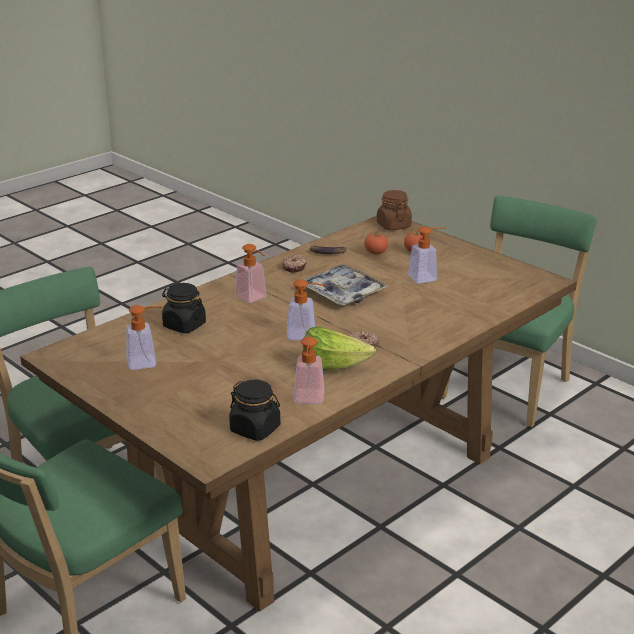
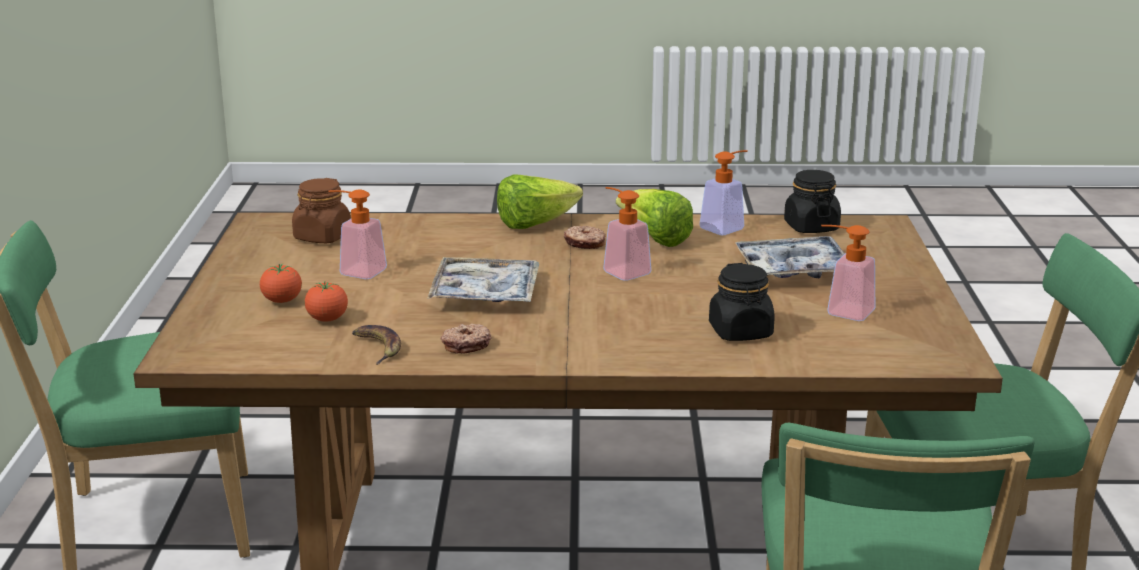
camera: 135 degrees left, 5 degrees down
(213, 381) = (794, 270): none -> tray
(254, 298) = (599, 328): soap dispenser -> none
(393, 225) = (196, 346): brown jar -> brown jar (322, 237)
(419, 346) = (535, 224): none -> lettuce

